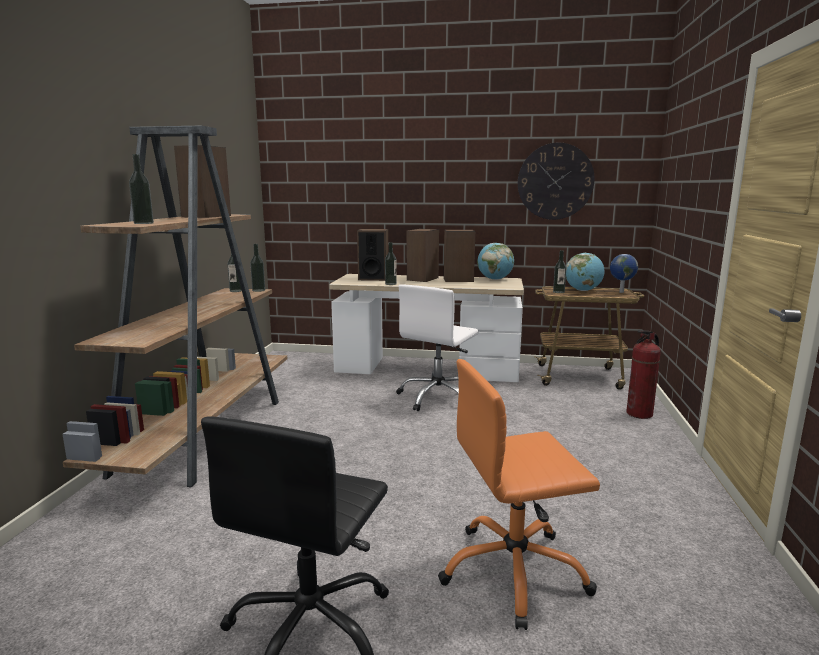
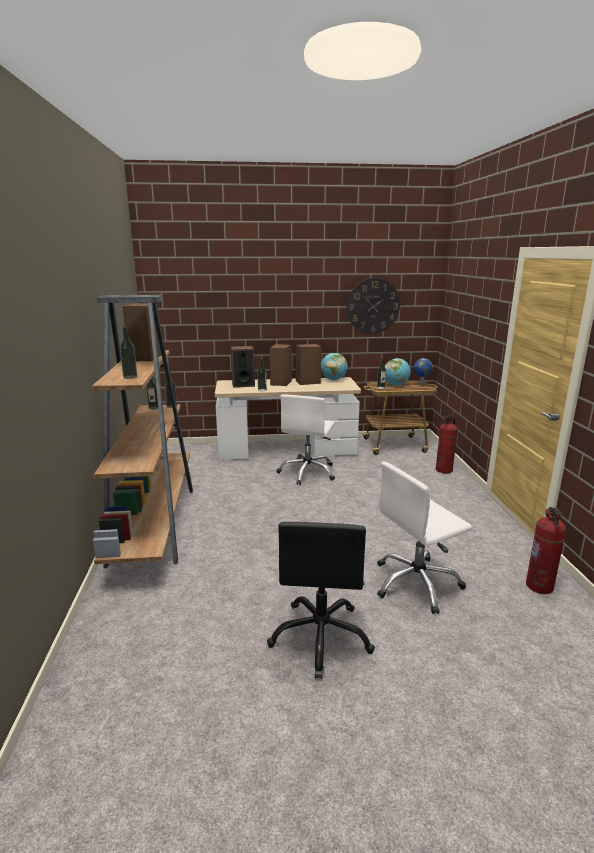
camera: 15 degrees left, 5 degrees up
(514, 572) = (416, 583): orange office chair -> white office chair
(740, 616) = (539, 586): none -> fire extinguisher

